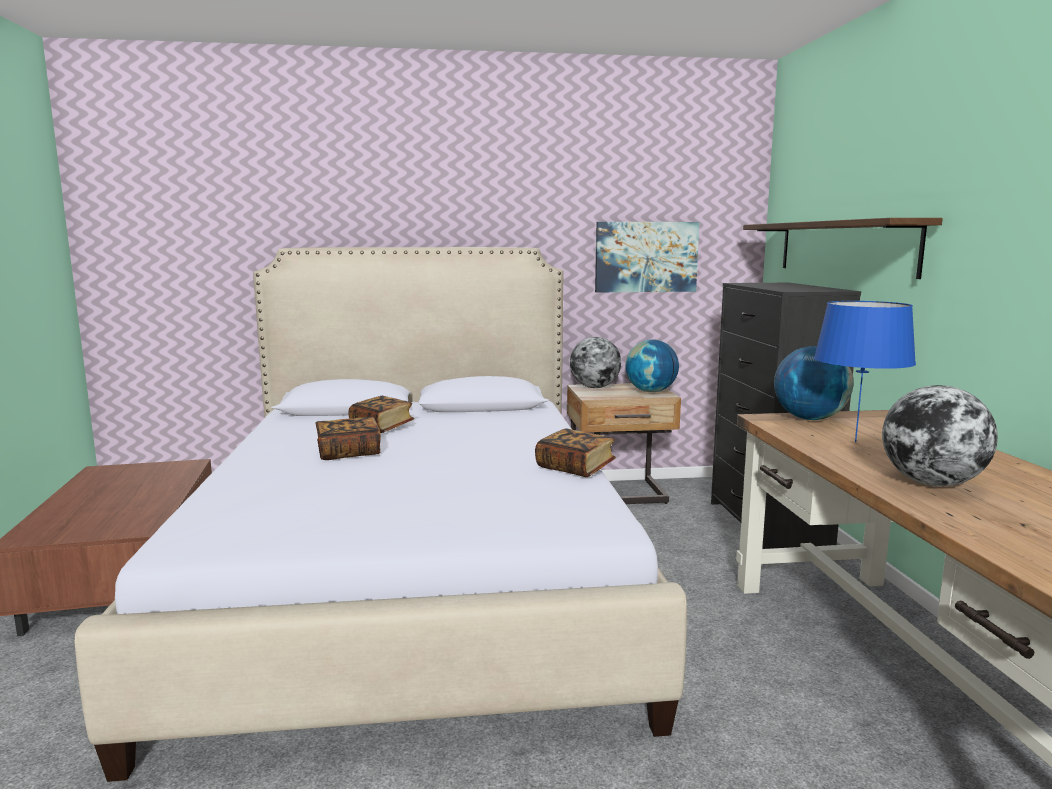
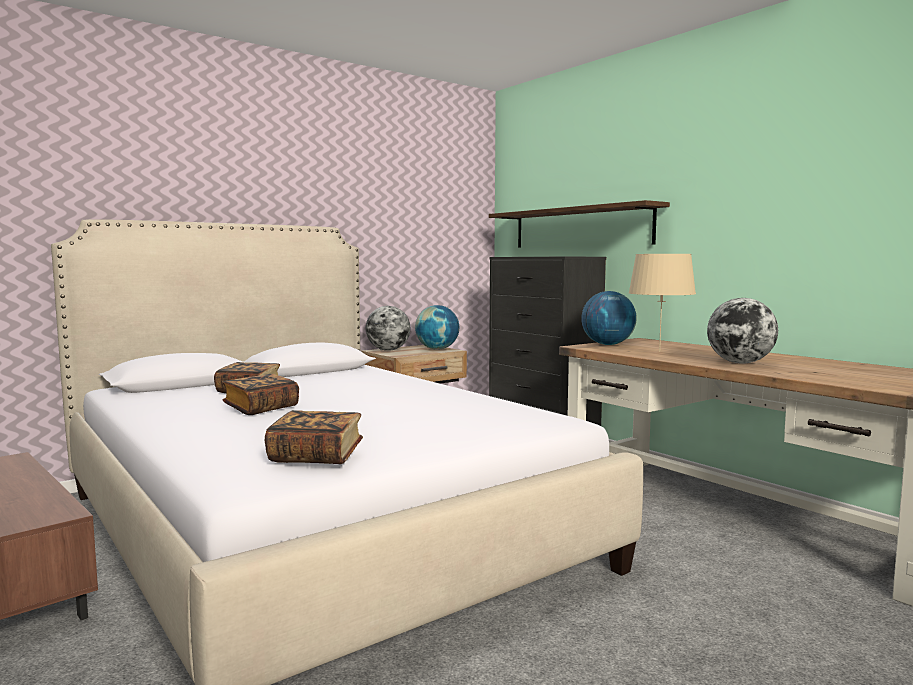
camera: 30 degrees left, 5 degrees down
(575, 468) = (473, 395): book -> book (316, 456)
(646, 257) = (415, 238): picture -> none
(855, 441) = (659, 351): blue table lamp -> beige table lamp

